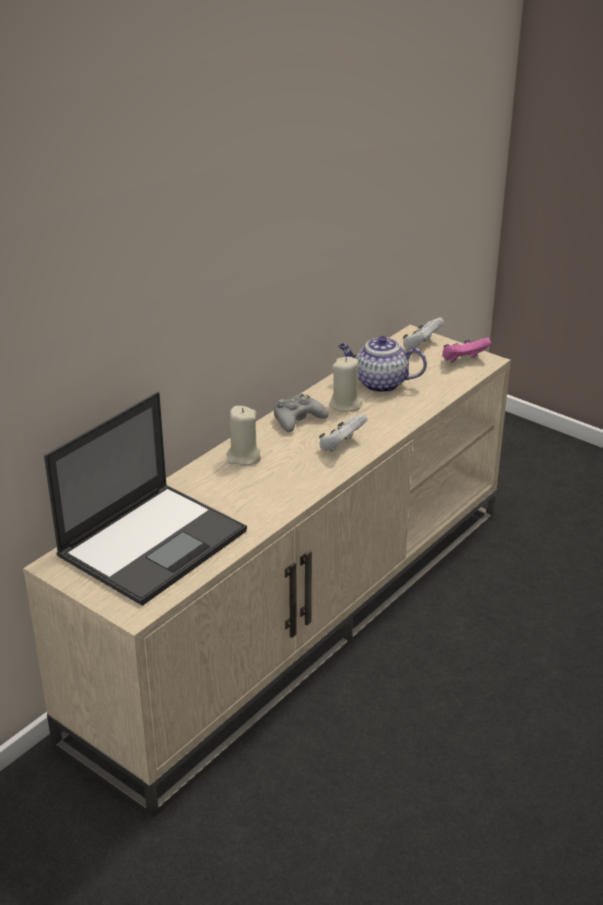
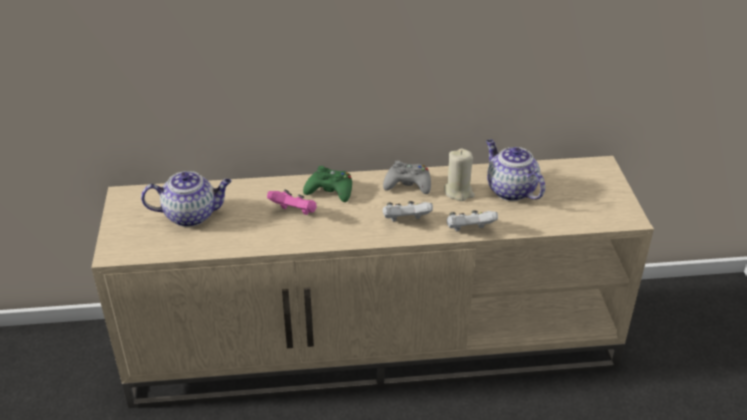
camera: 45 degrees right, 5 degrees up
(154, 542) = (192, 215): laptop -> teapot
(243, 457) = (330, 190): beige candle -> green game controller
(421, 346) = (593, 177): white game controller -> white game controller (469, 230)
(463, 360) = (608, 207): pink game controller -> pink game controller (294, 212)

